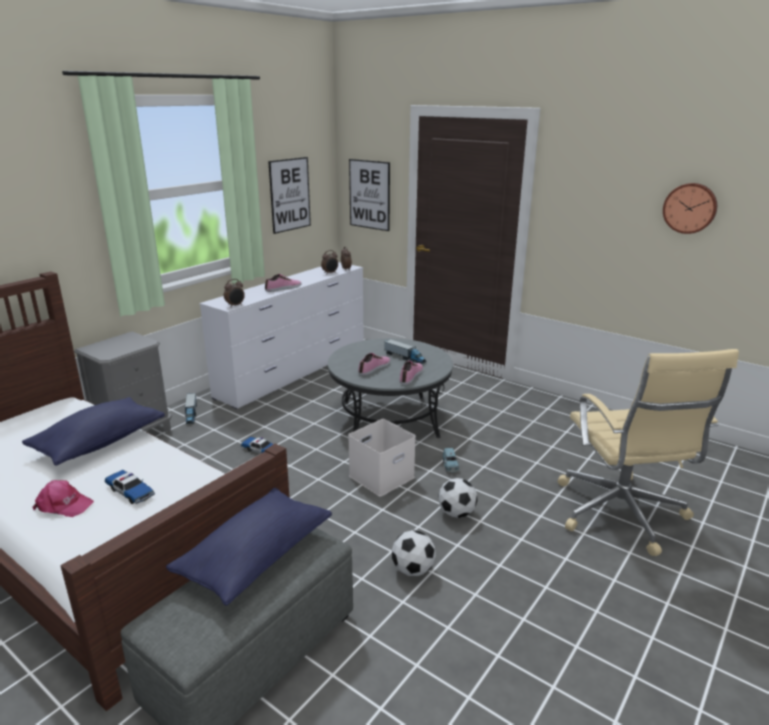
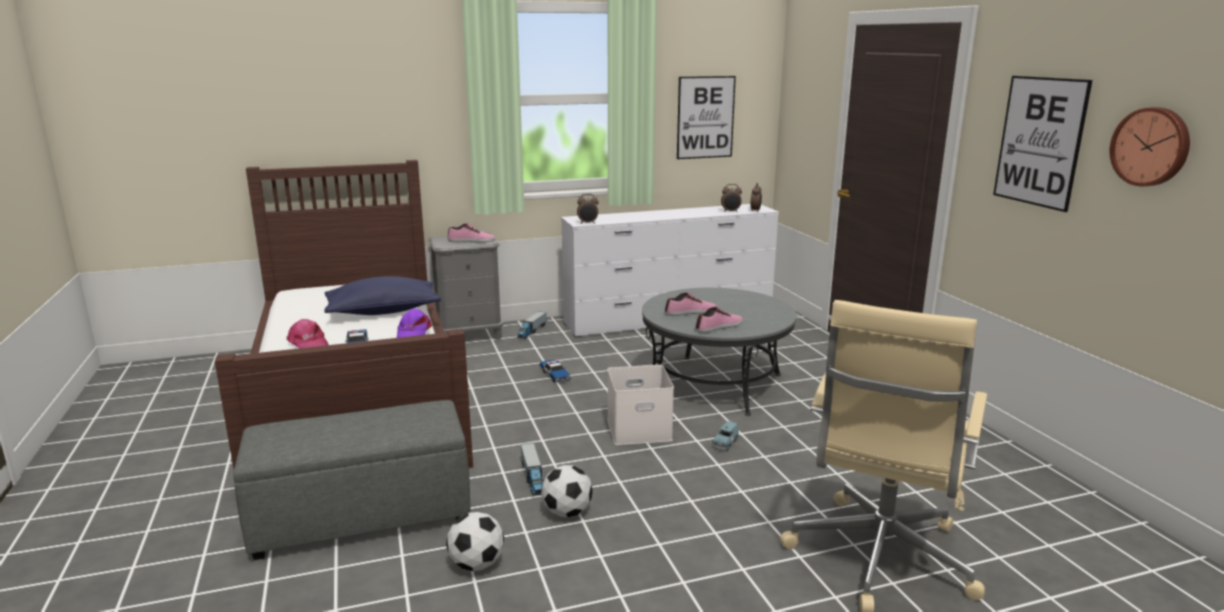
camera: 35 degrees right, 5 degrees down
(165, 456) = (413, 332): none -> purple cap
(255, 557) = (380, 417): blue pillow -> none
(283, 288) = (658, 217): shoe -> shoe (471, 241)
(369, 194) = (805, 124): picture -> picture (1040, 141)
(405, 357) = (739, 310): toy truck -> toy truck (533, 477)
(456, 513) = (674, 485): football -> football (476, 564)

